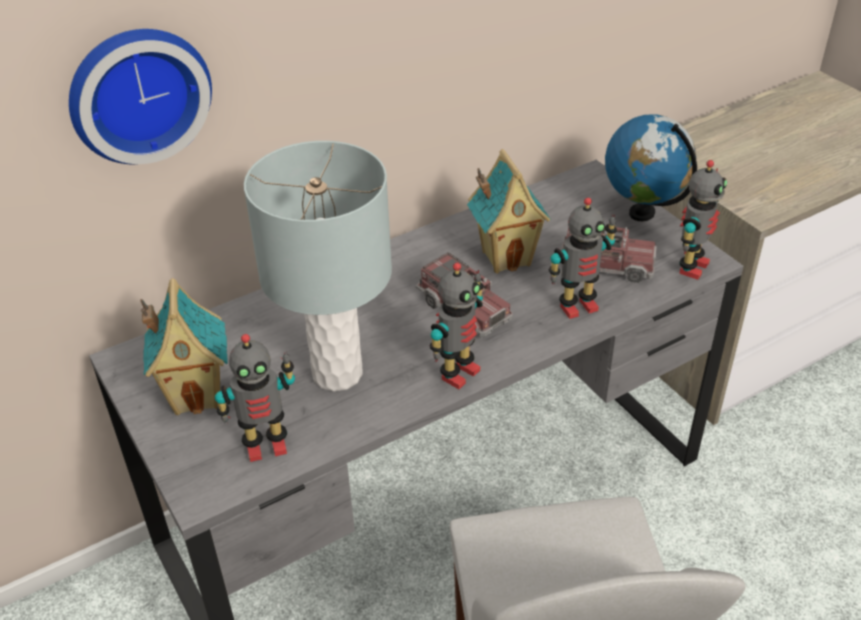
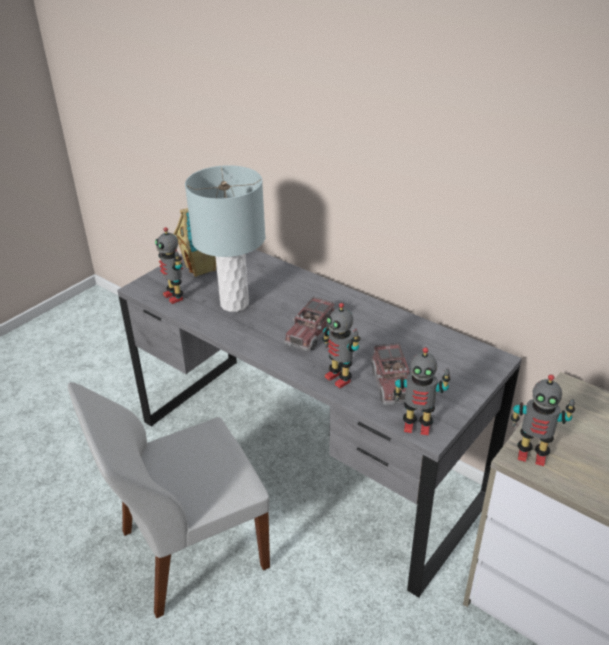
camera: 70 degrees right, 5 degrees down
(137, 93) = (256, 119): wall clock -> none
(458, 373) = (253, 343): toy robot -> toy robot (531, 455)
(506, 257) = (372, 339): toy house -> none
(642, 213) = (467, 392): globe -> none

